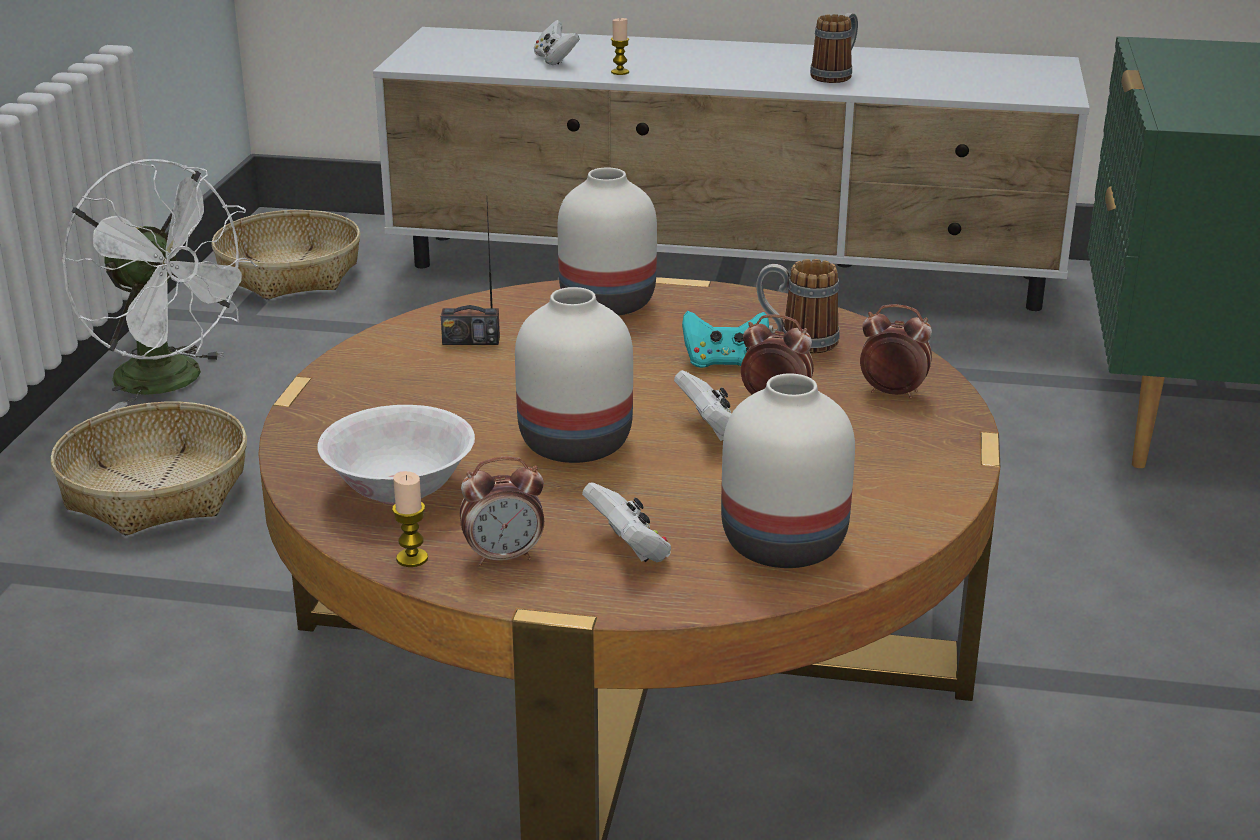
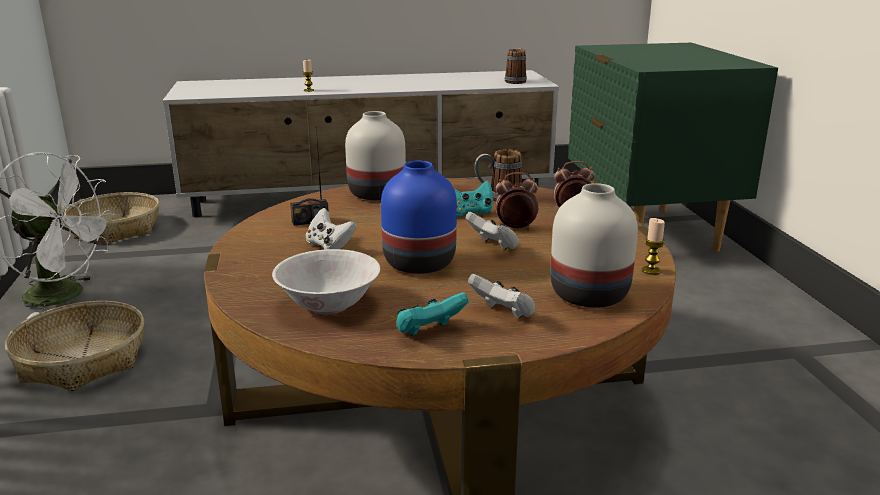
camera: 20 degrees left, 5 degrees down
(412, 558) = (369, 343): candle -> candle (651, 271)
(504, 557) = (429, 331): alarm clock -> turquoise game controller
(555, 60) = (267, 88): white game controller -> white game controller (329, 247)
(572, 443) = (417, 263): white vase -> blue vase
(836, 75) = (424, 83): mug -> mug (516, 81)

